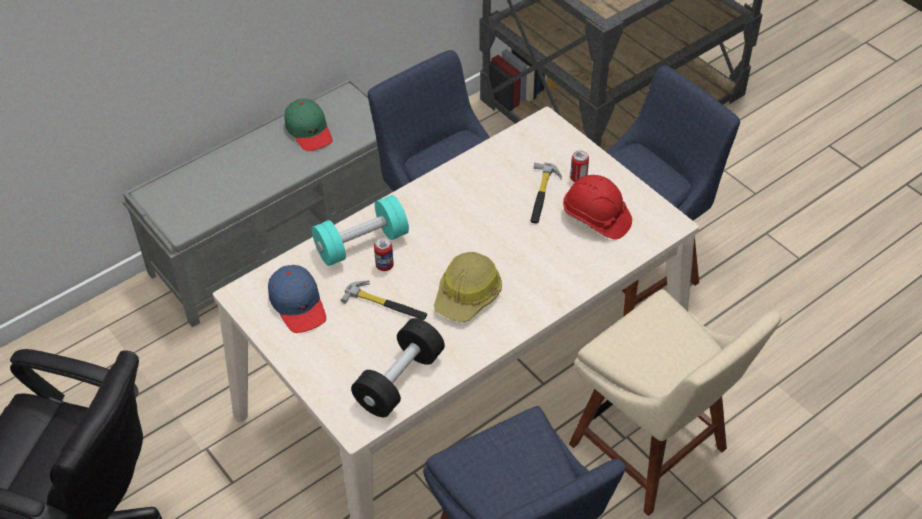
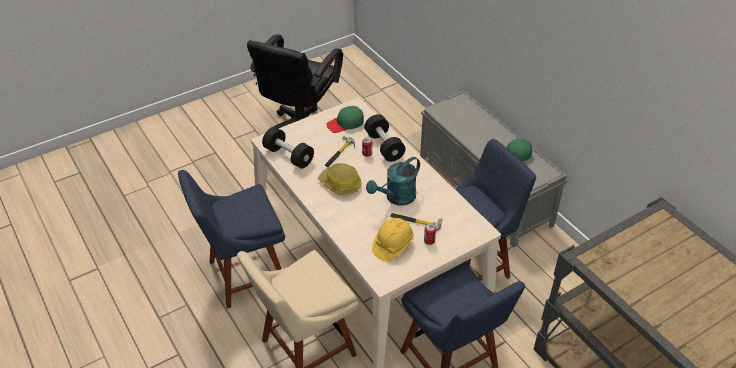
camera: 95 degrees right, 5 degrees down
(298, 304) = (345, 123): blue cap -> green cap
(361, 244) = (384, 146): turquoise dumbbell -> black dumbbell
(491, 220) = (396, 198): none -> turquoise watering can
(596, 218) = (392, 245): red hard hat -> yellow hard hat

